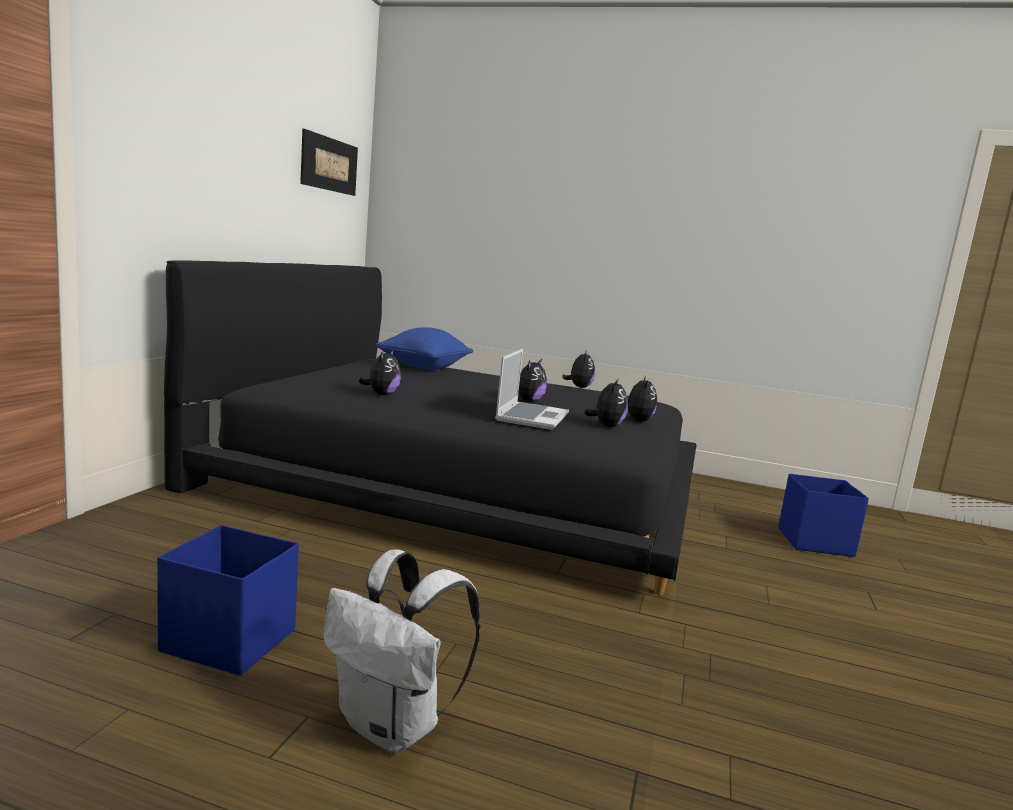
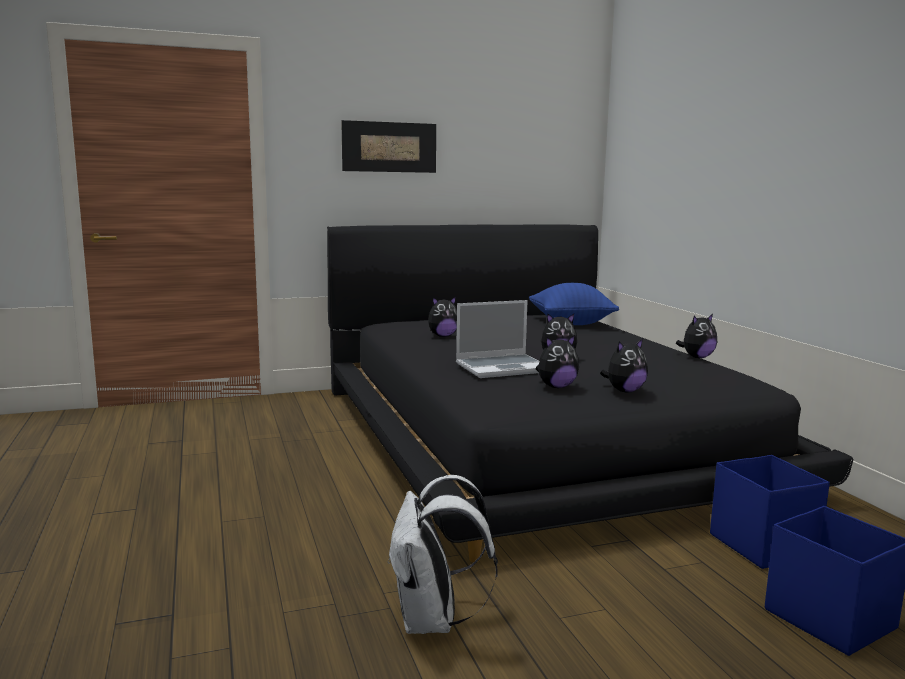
camera: 55 degrees right, 0 degrees up
(228, 640) = (187, 467): blue storage box -> blue storage box (762, 545)
(329, 164) = (536, 133): picture -> picture (389, 147)
(393, 726) = (148, 530): white backpack -> white backpack (433, 621)

